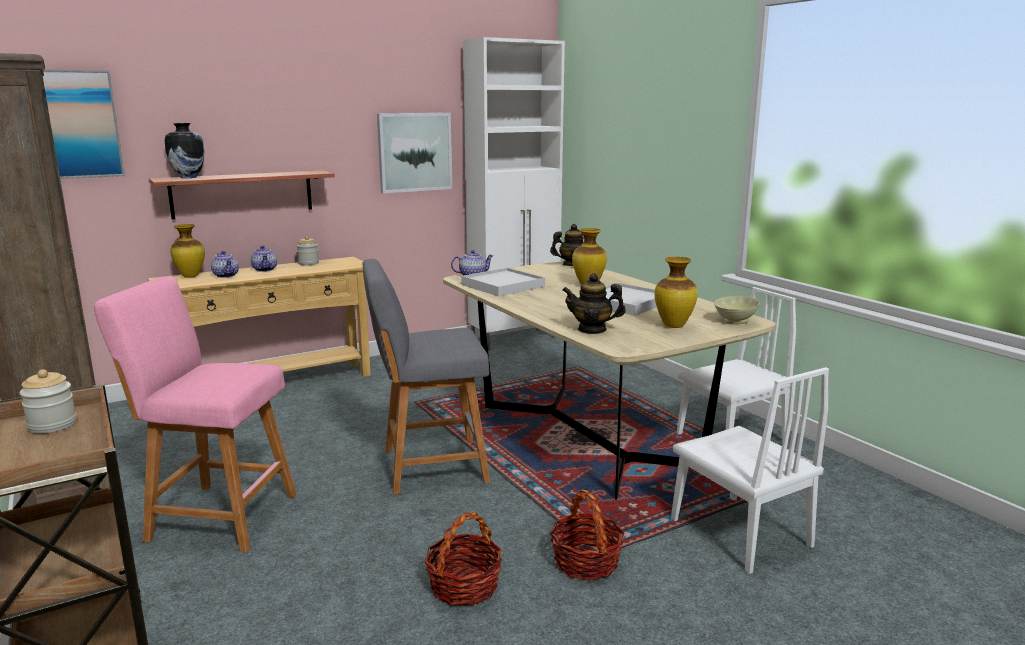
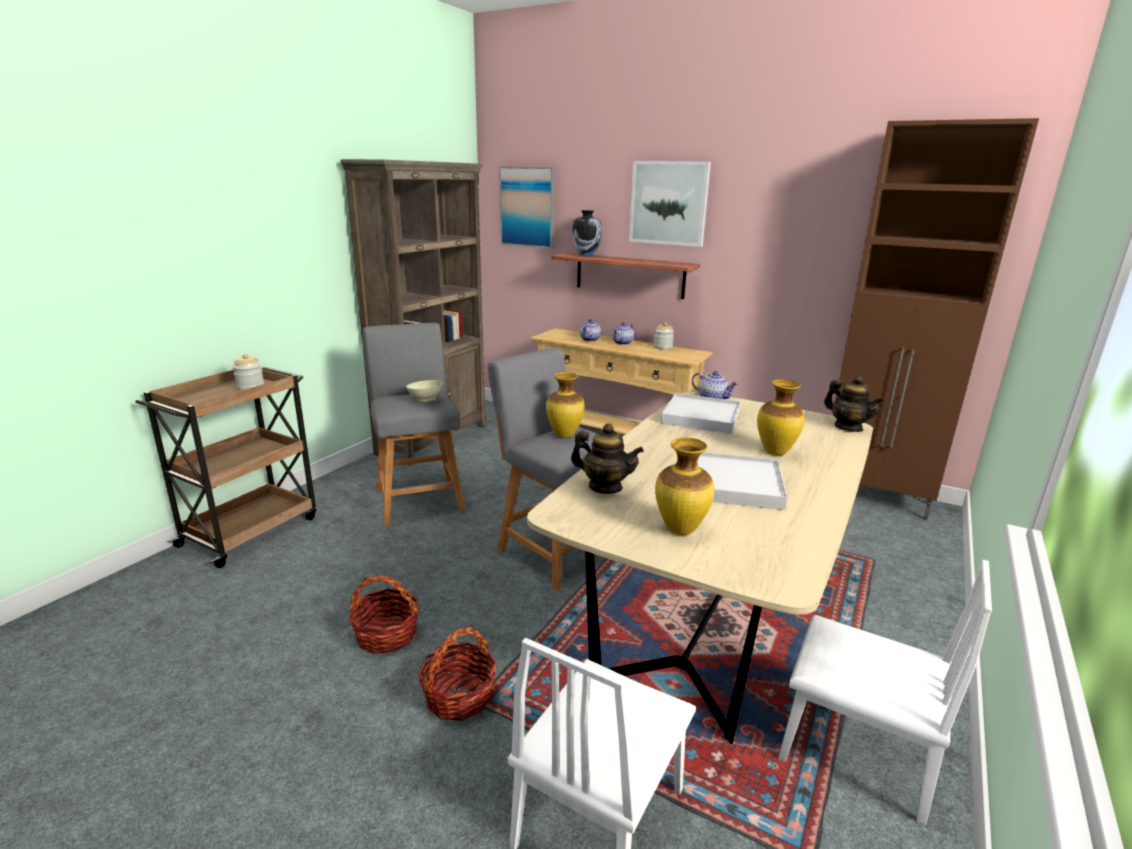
camera: 60 degrees right, 5 degrees up
(190, 276) = (573, 334): vase -> vase (564, 435)
(217, 516) = (419, 499): pink stool -> grey stool
(414, 152) = (802, 257): picture -> picture (669, 203)
(515, 339) = (876, 499): white cabinet -> brown cabinet
(592, 329) = (605, 487): teapot -> teapot turned 135 degrees clockwise
(734, 321) = (762, 570): beige bowl -> beige bowl (425, 400)

